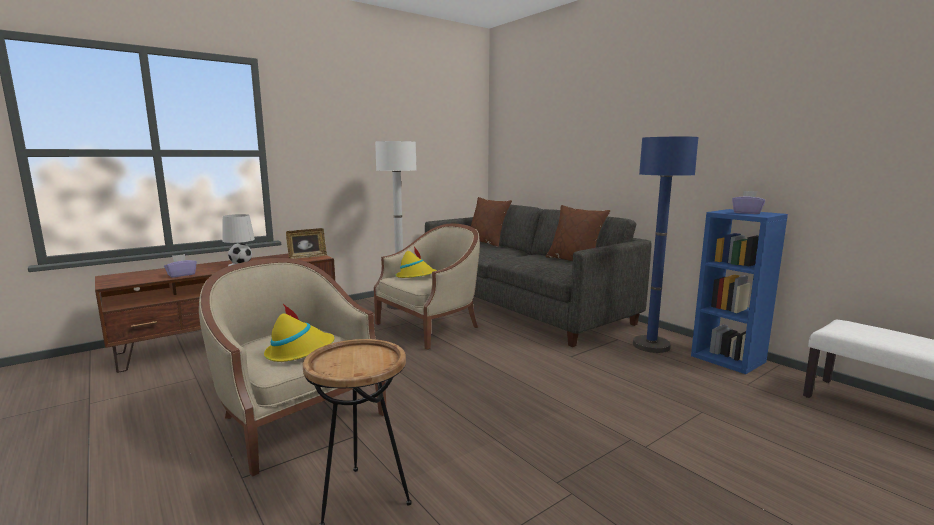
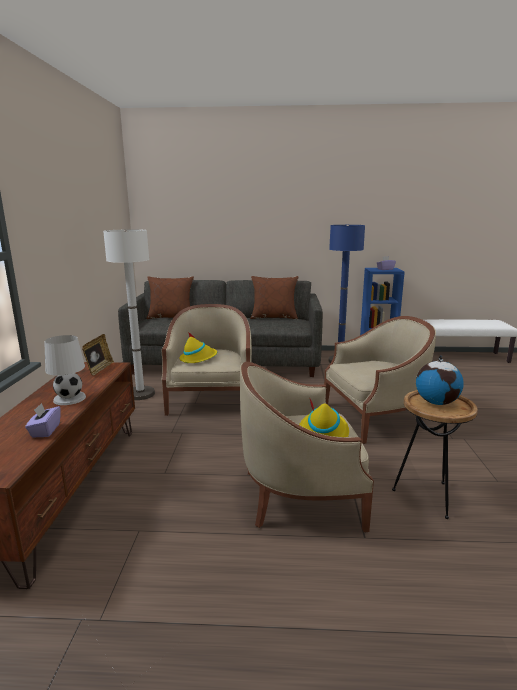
camera: 50 degrees left, 5 degrees up
(361, 358) = (436, 402): none -> globe
(525, 409) = (374, 418): none -> beige armchair

